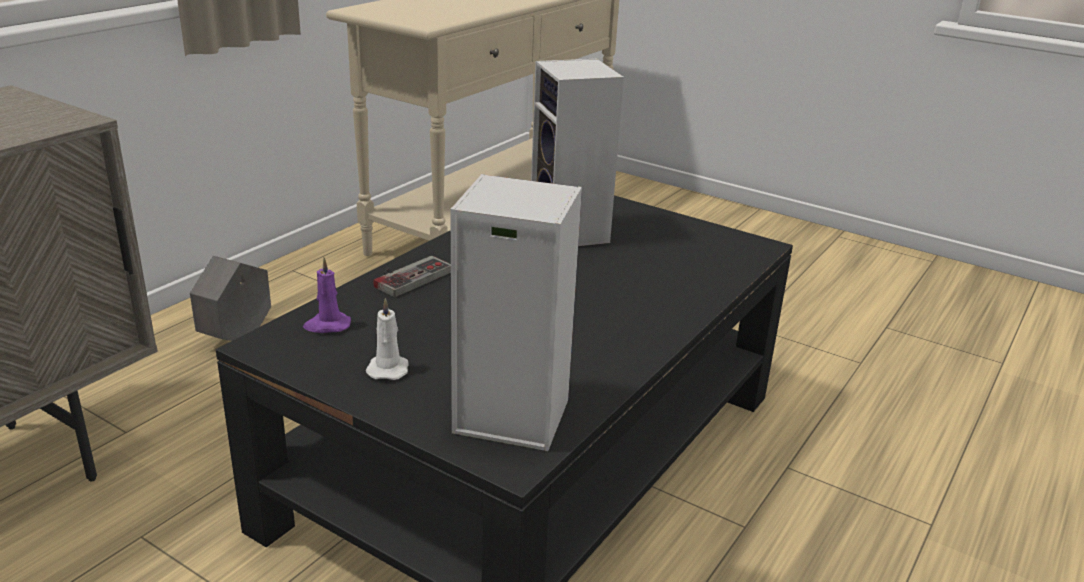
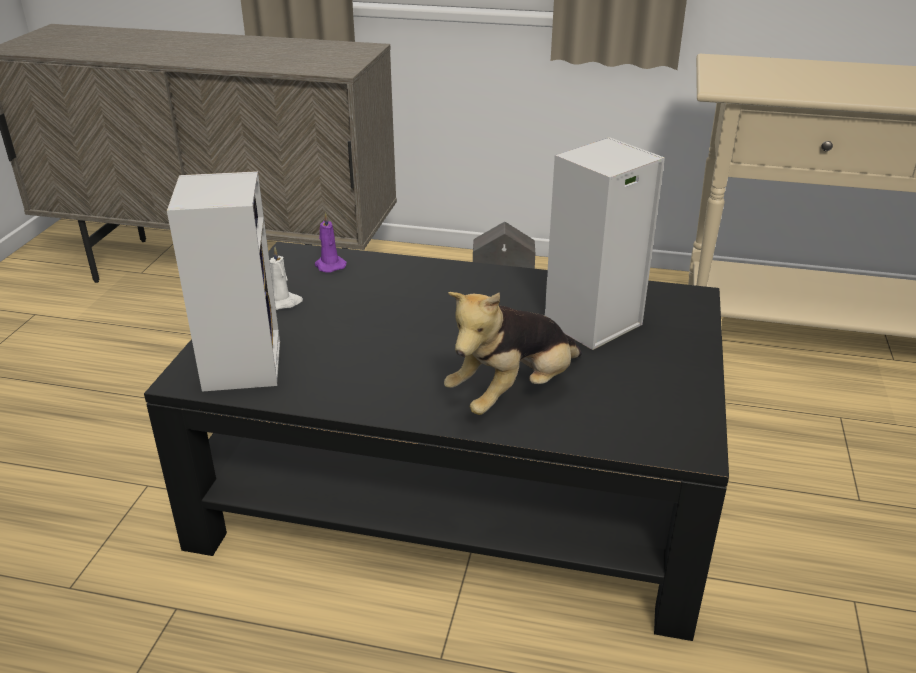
camera: 70 degrees right, 5 degrees up
(407, 276) = (430, 272): game controller -> none
(654, 287) = (513, 393): none -> plush toy

